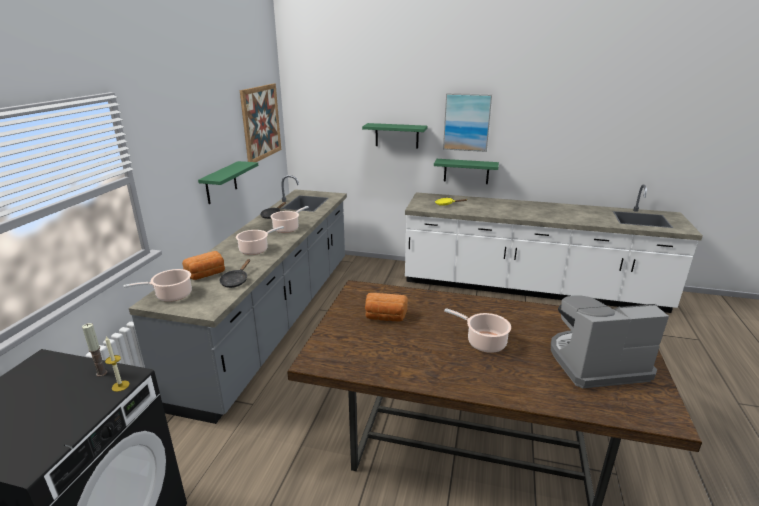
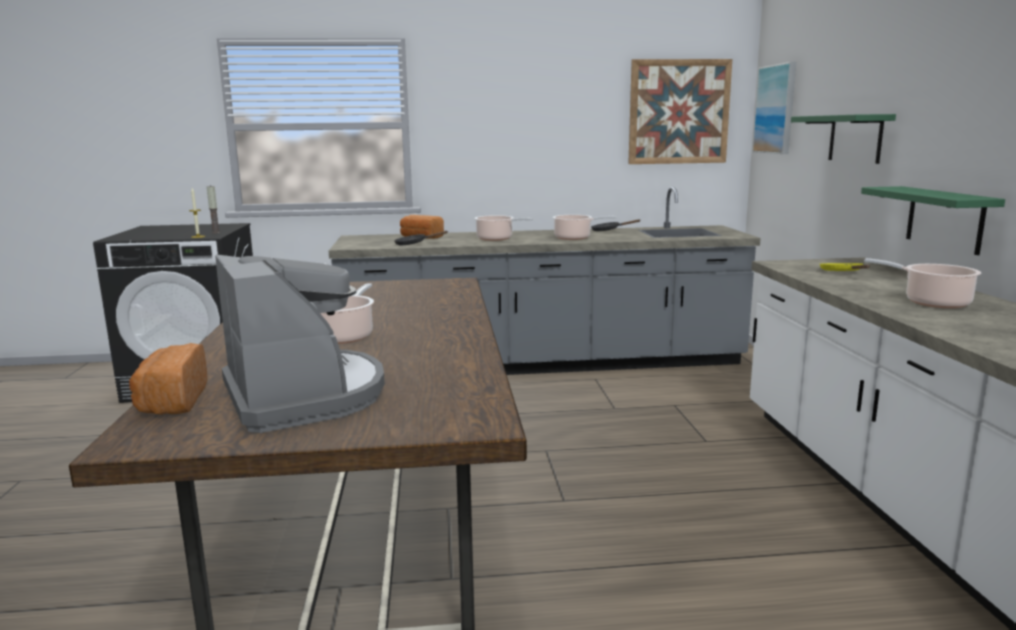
camera: 70 degrees right, 10 degrees down
(171, 295) = (369, 238): cooking pot -> cooking pot (932, 302)
(221, 183) = (558, 171): green shelf -> none
(385, 317) = (387, 297): bread -> bread (171, 401)
(467, 122) = (956, 100): picture -> picture (775, 109)

